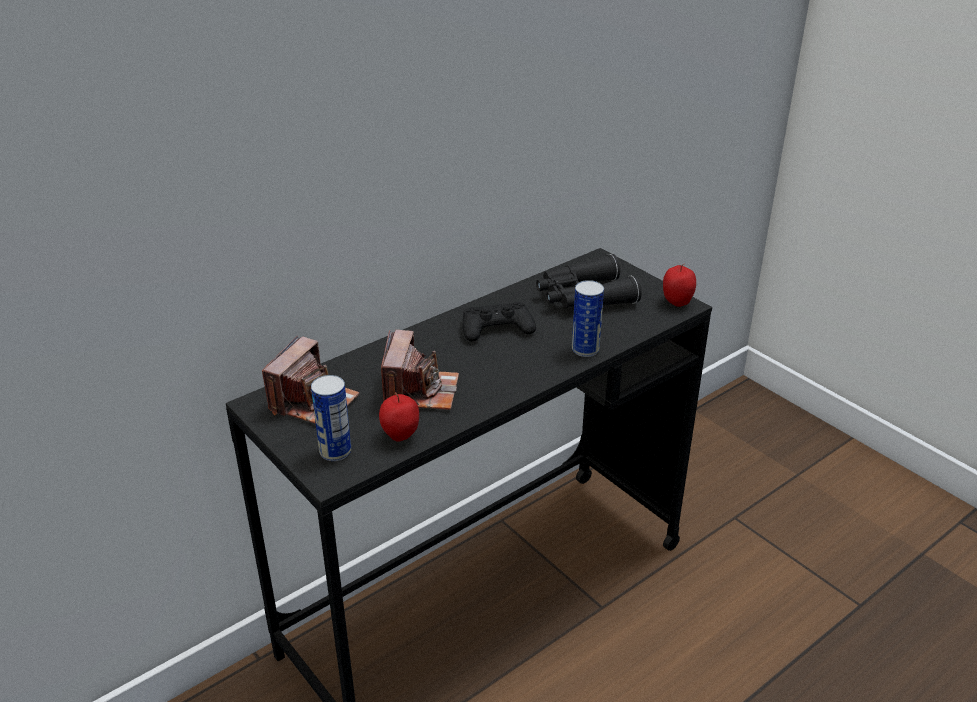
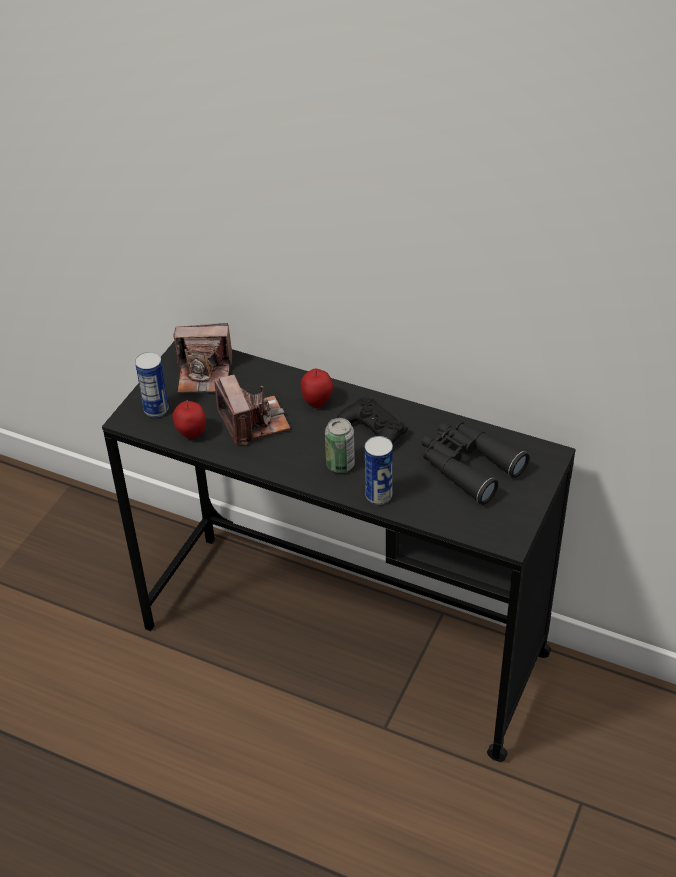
camera: 65 degrees right, 10 degrees up
(420, 391) = (253, 422): camera -> camera turned 90 degrees counterclockwise
(527, 358) = (340, 465): none -> can
(677, 302) = (508, 533): apple -> apple (317, 402)

